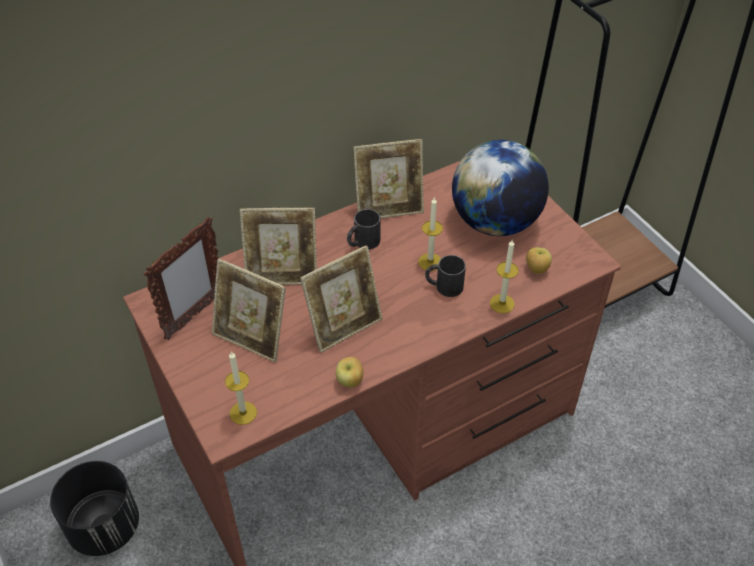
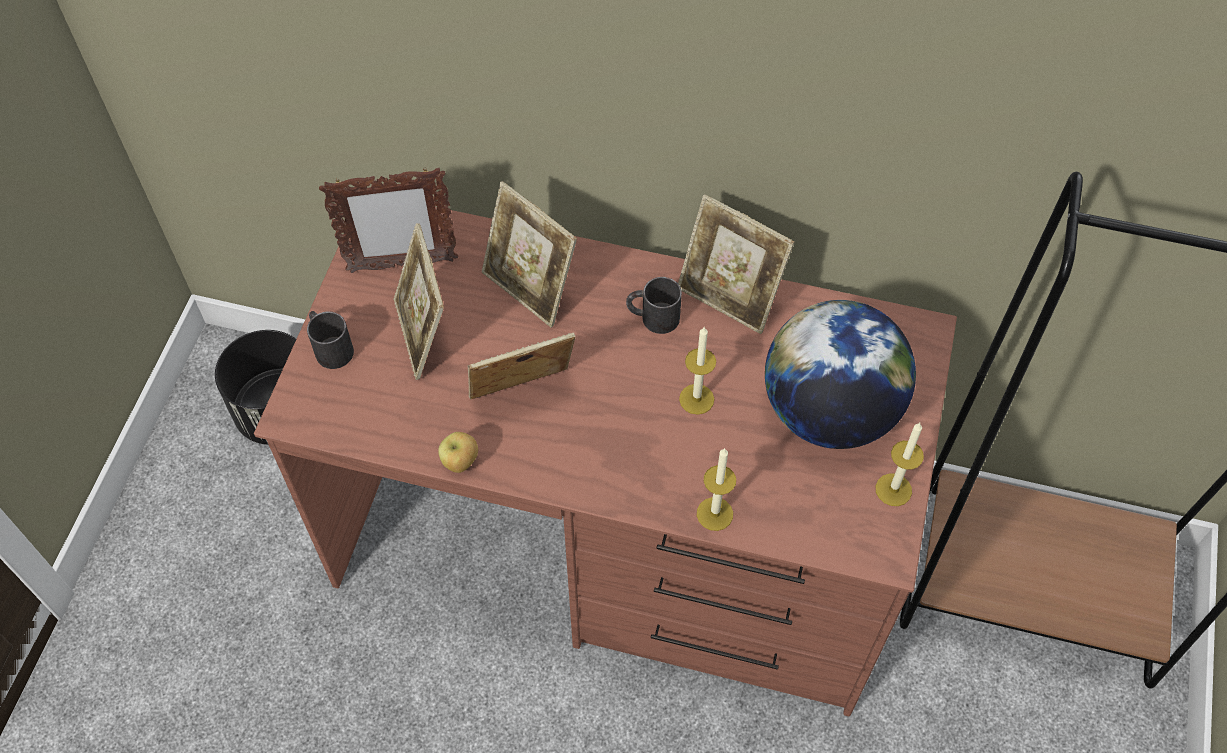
camera: 45 degrees right, 10 degrees up
(243, 413) = (331, 407): candle -> candle (893, 489)
(344, 326) = (523, 397): picture frame -> picture frame turned 150 degrees clockwise
(443, 286) = (677, 439): black mug -> black mug (330, 347)
(536, 269) = (804, 508): apple -> none

